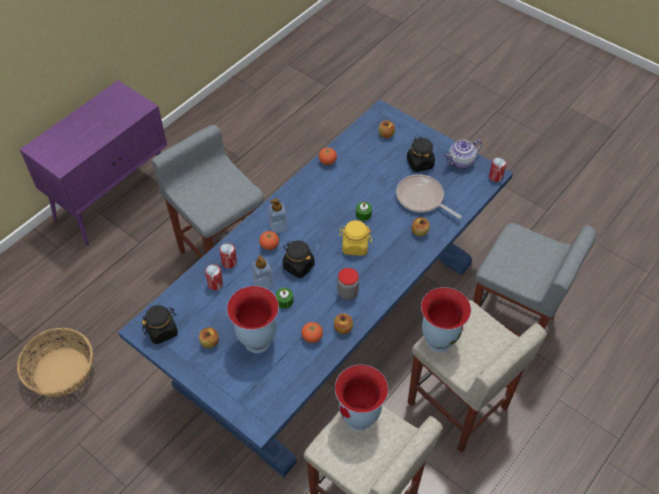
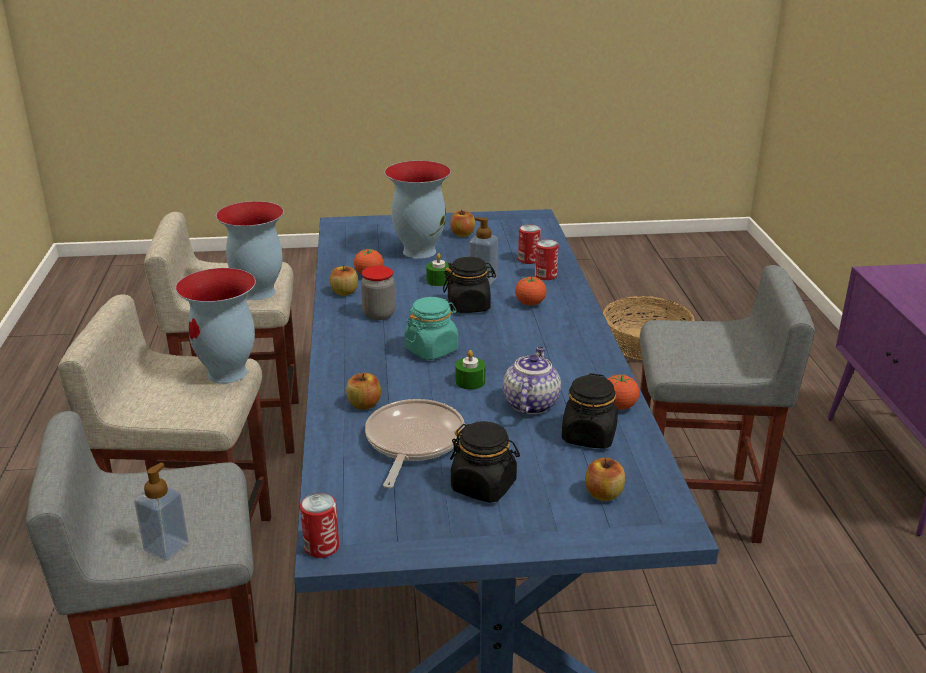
camera: 135 degrees right, 25 degrees down
(162, 331) = (516, 222): black jar -> black jar (589, 436)
(278, 227) = (550, 320): soap dispenser -> soap dispenser (166, 547)
(354, 246) = (431, 350): yellow jar -> turquoise jar
(422, 199) = (412, 442): frying pan -> frying pan turned 75 degrees counterclockwise
(460, 162) = (416, 531): teapot -> teapot (530, 403)

